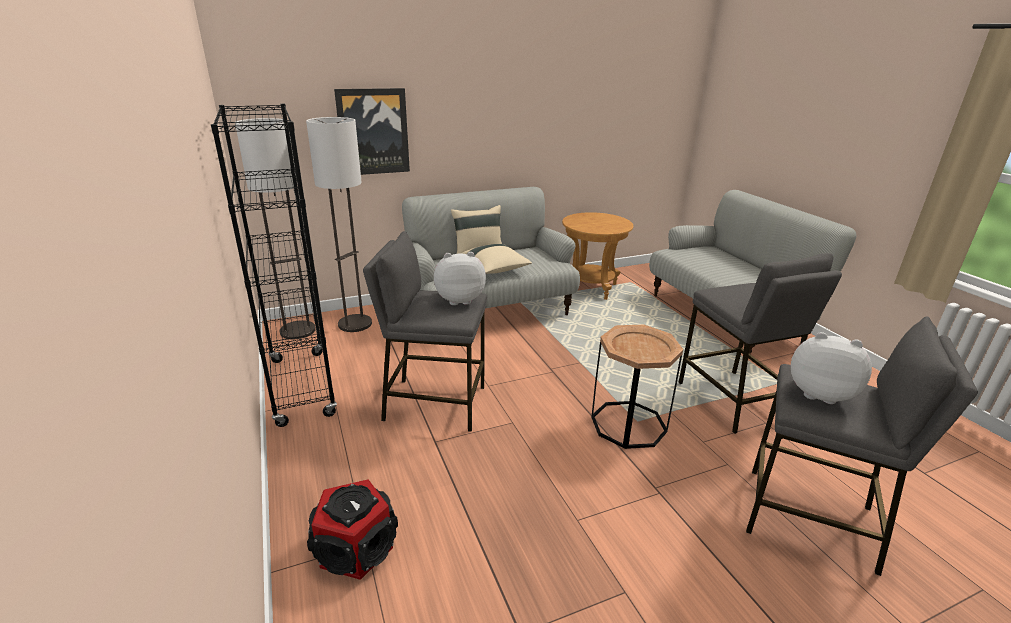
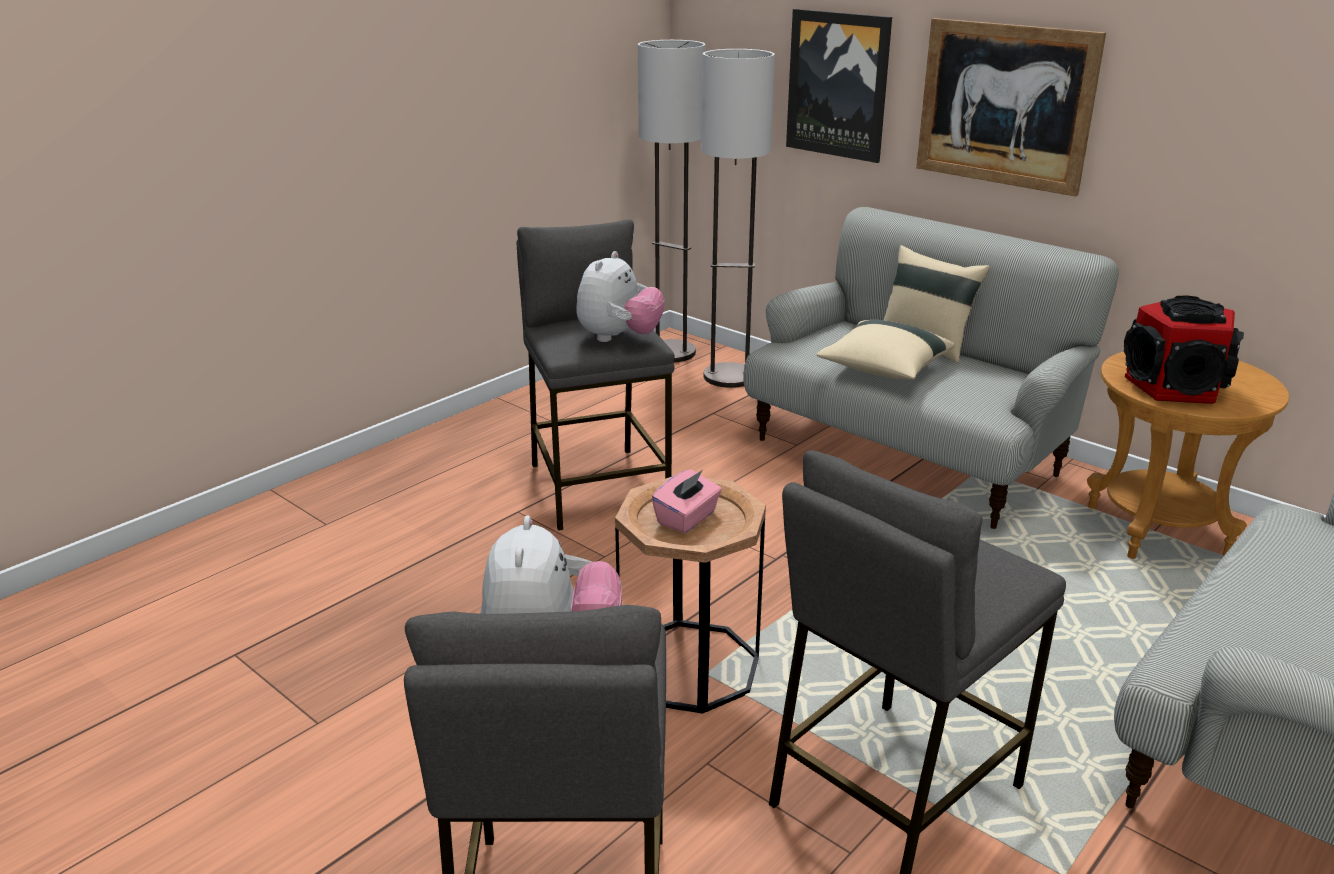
camera: 65 degrees right, 0 degrees up
(301, 387) = (557, 398): black bookcase -> none
(356, 548) = (316, 521): speaker -> speaker (1175, 386)
(459, 299) = (619, 338): plush toy -> plush toy turned 60 degrees clockwise
(474, 127) = (1005, 105): none -> picture
(639, 347) = (687, 518): none -> pink tissue box

